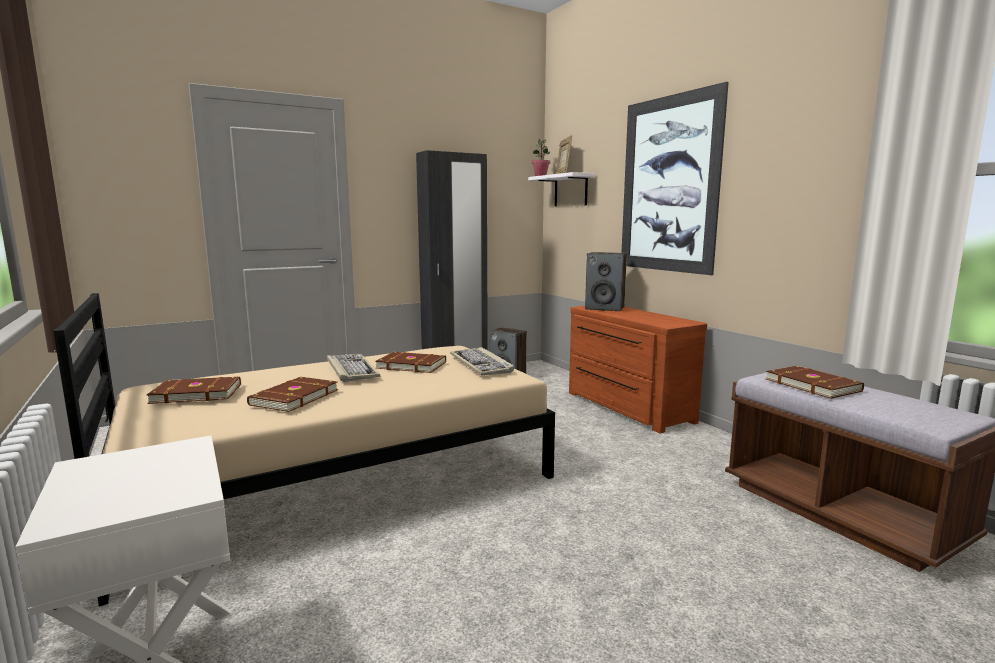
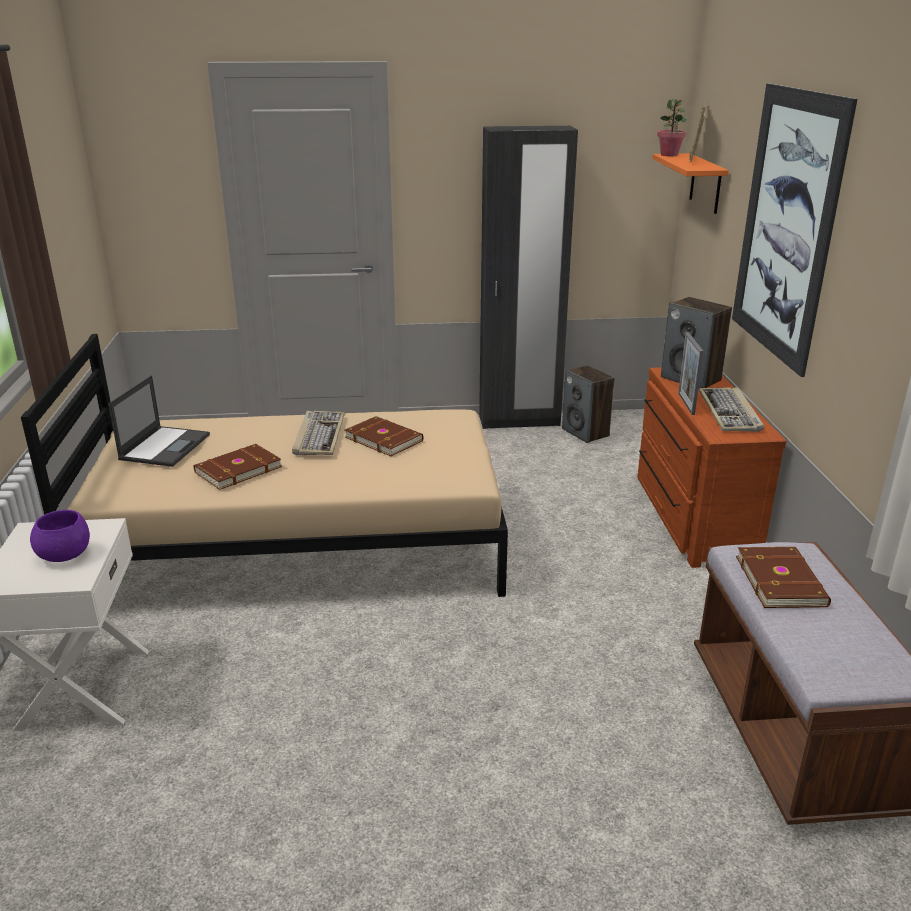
camera: 25 degrees right, 15 degrees up
(155, 477) = (65, 556): none -> purple bowl
(196, 393) = (165, 446): brown book -> laptop
(481, 364) = (455, 453): keyboard -> keyboard (730, 413)
(571, 190) = (705, 184): white shelf -> orange shelf
(621, 316) = (686, 403): none -> picture frame

